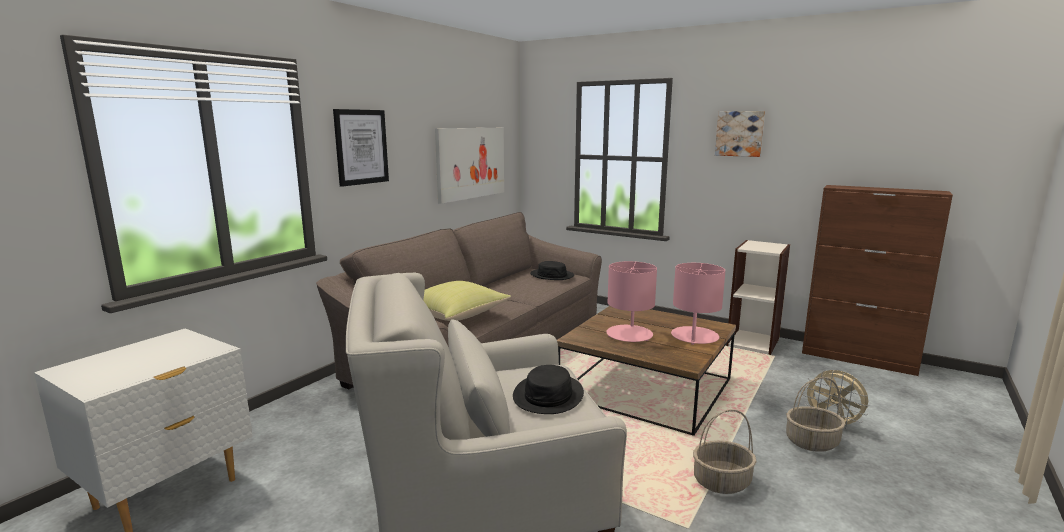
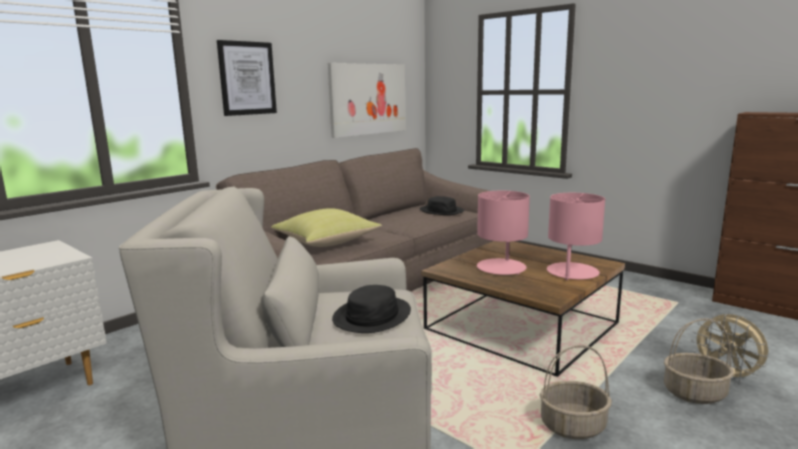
camera: 10 degrees right, 0 degrees up
(739, 133) = (647, 59): picture -> none
(753, 342) = (658, 287): bookcase -> none

